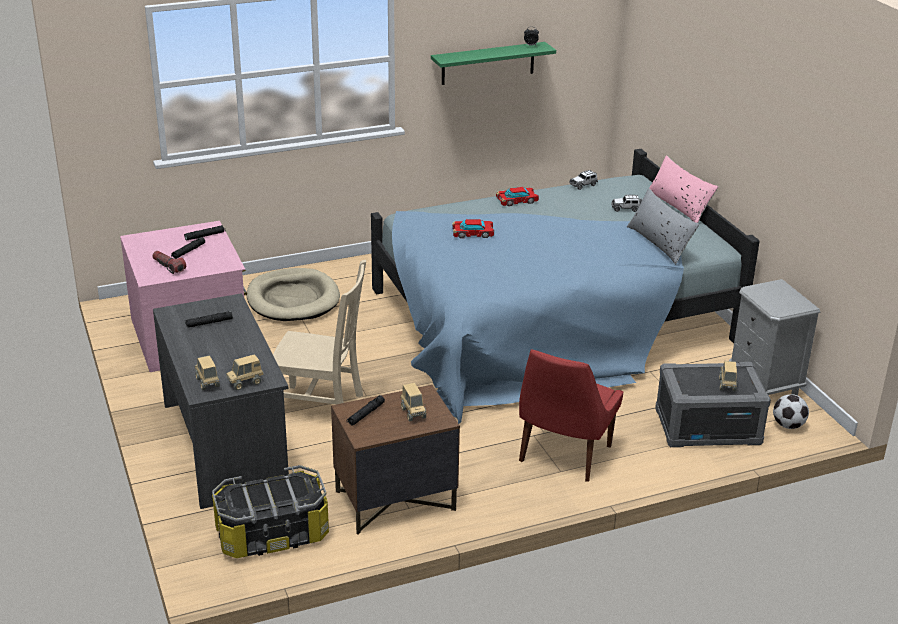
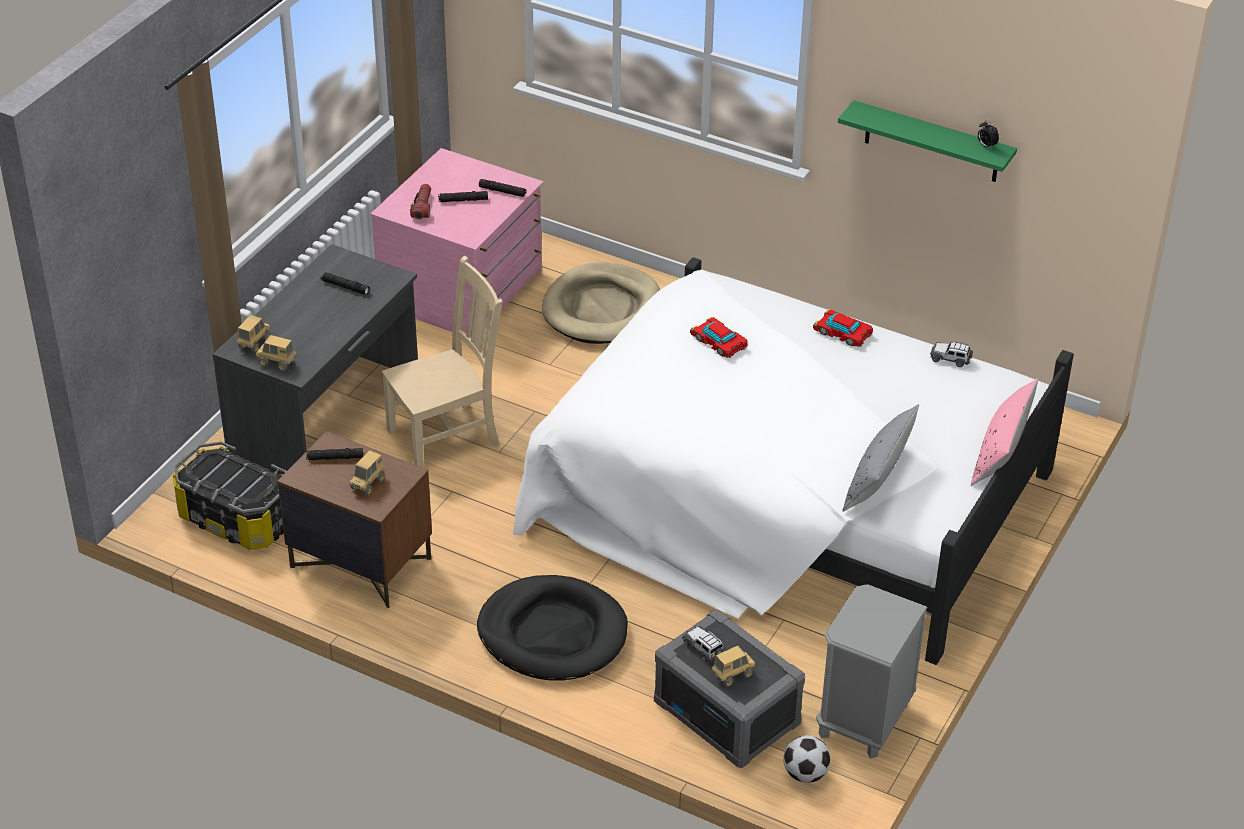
camera: 50 degrees right, 10 degrees up
(321, 407) = (447, 436): beige chair -> beige chair turned 90 degrees counterclockwise
(548, 322) = (785, 498): blue bed -> white bed
(563, 456) = (552, 633): red chair -> black dog bed
(626, 208) = (935, 416): toy car -> toy car (704, 649)

